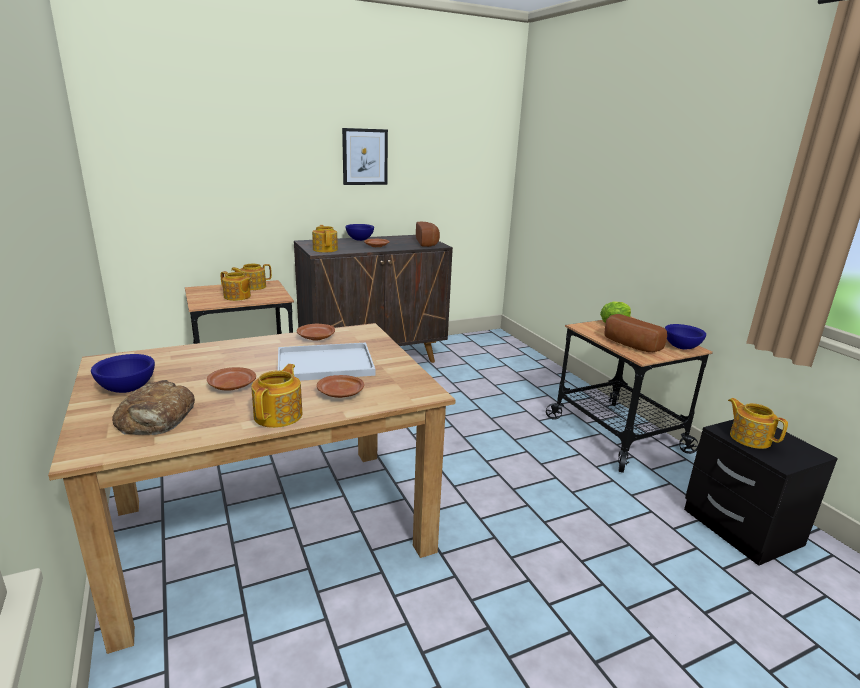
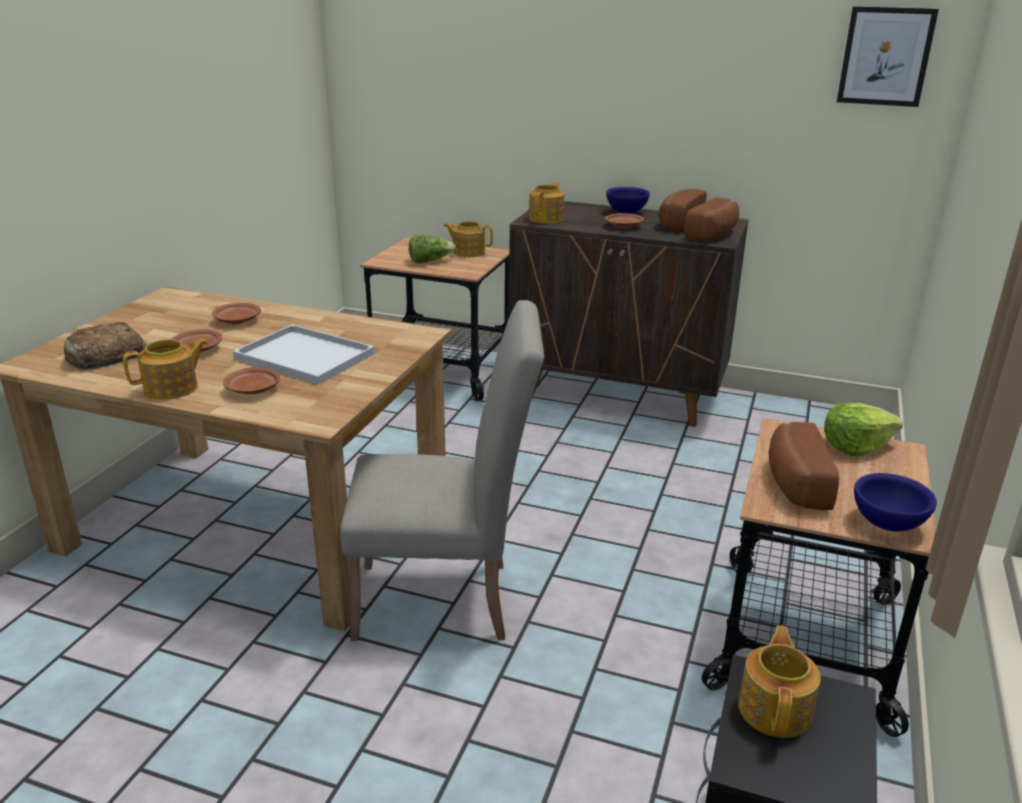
camera: 45 degrees right, 5 degrees up
(128, 389) = (135, 325): blue bowl -> none
(237, 297) = (430, 261): teapot -> lettuce
(315, 337) = (357, 326): brown plate -> brown plate (236, 320)
(365, 157) = (659, 86): picture -> picture (885, 56)
(398, 240) = (678, 223): none -> bread
(461, 502) = (446, 600): none -> beige chair

